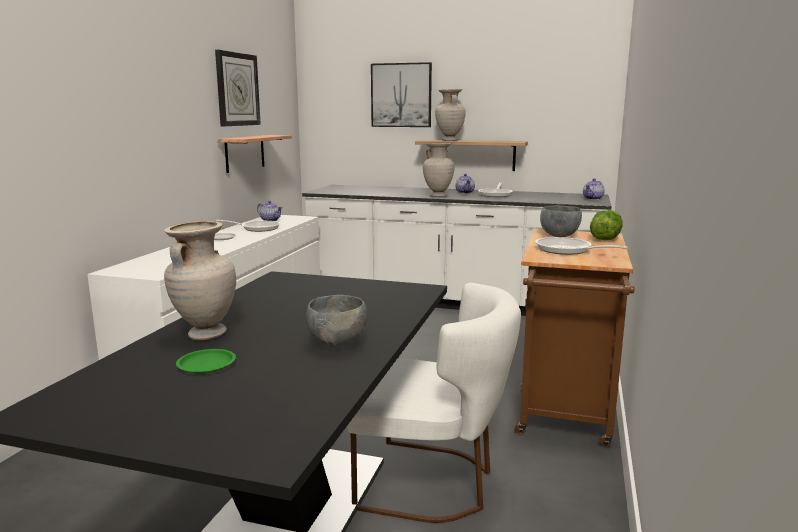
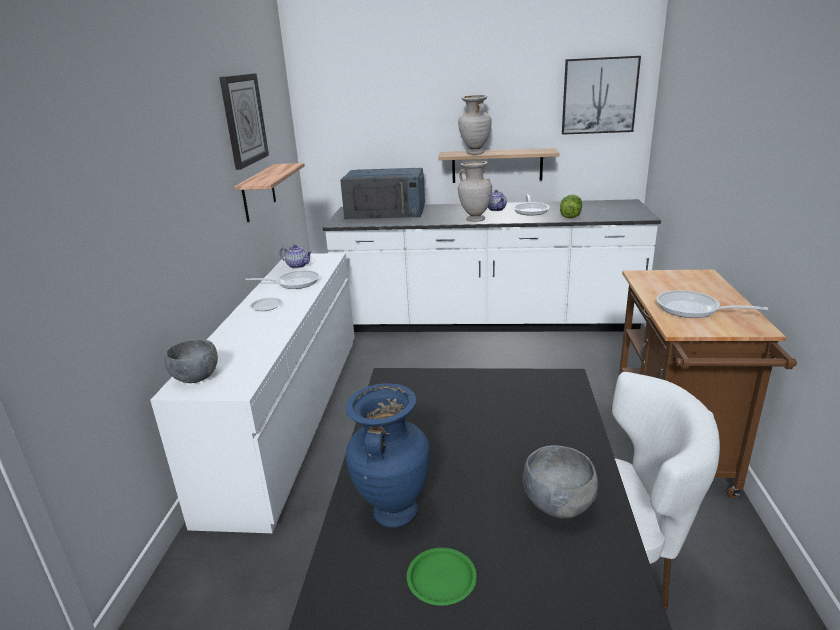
camera: 10 degrees left, 10 degrees up
(205, 334) = (393, 513): beige vase -> blue vase
(366, 188) = (386, 211): none -> blue microwave
(401, 95) = (414, 103): picture -> picture (599, 96)
(559, 235) = (658, 281): grey bowl -> grey bowl (195, 378)
(593, 198) = (632, 209): teapot -> none
(605, 239) = (708, 282): lettuce -> lettuce (570, 216)

